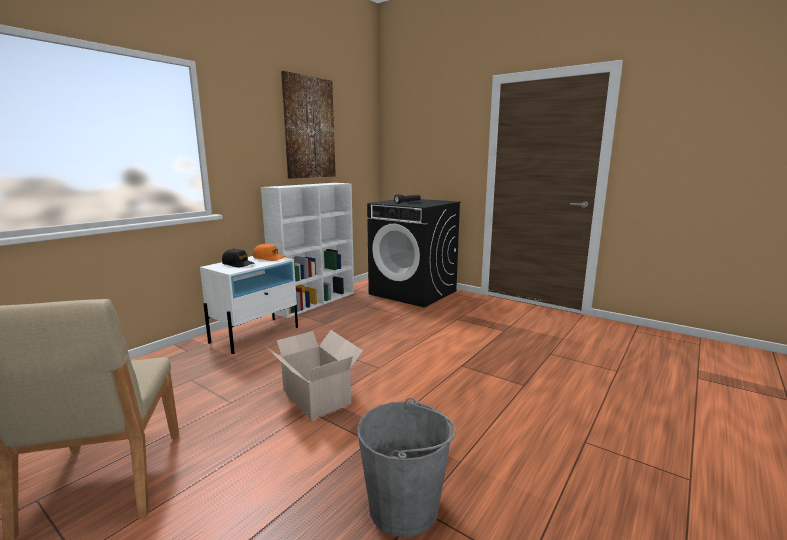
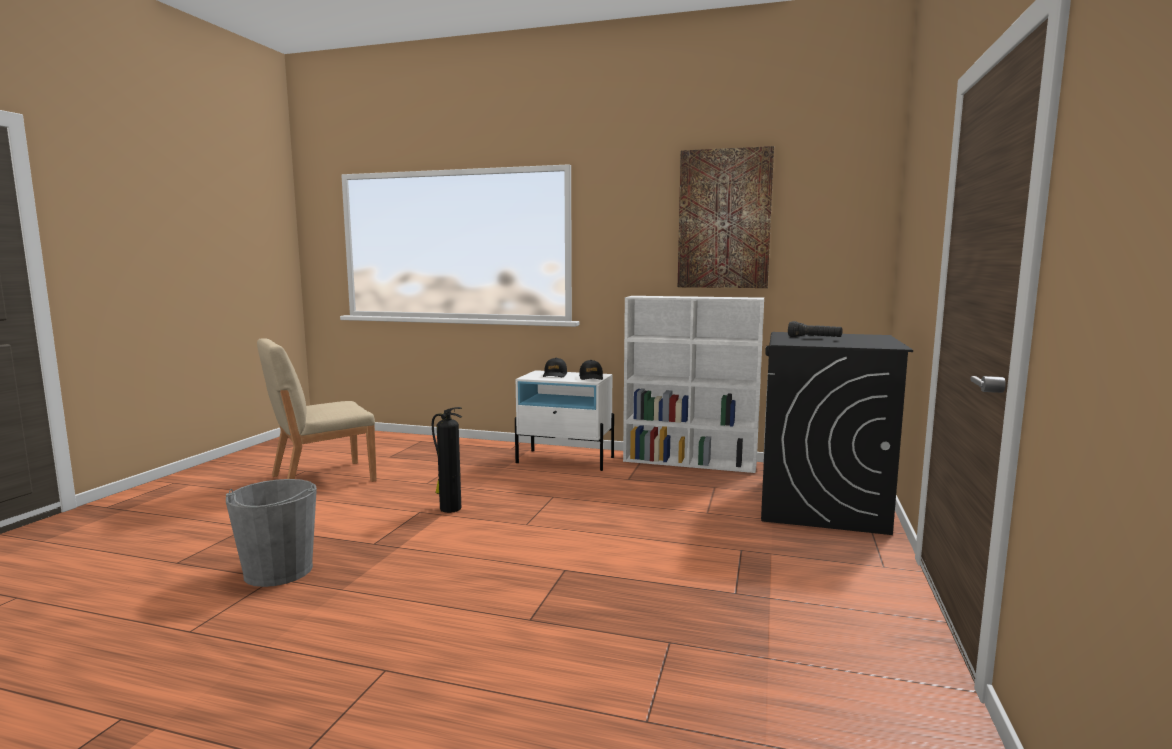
camera: 70 degrees right, 5 degrees down
(269, 258) = (591, 377): orange cap -> black cap
(315, 395) = (449, 508): cardboard box -> fire extinguisher

